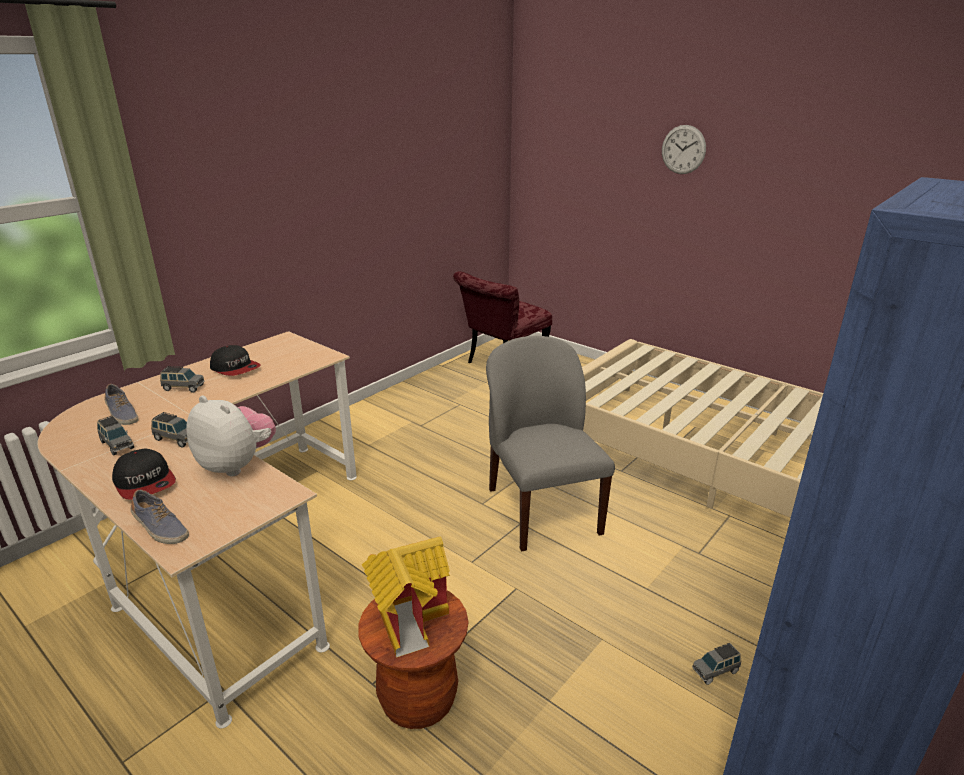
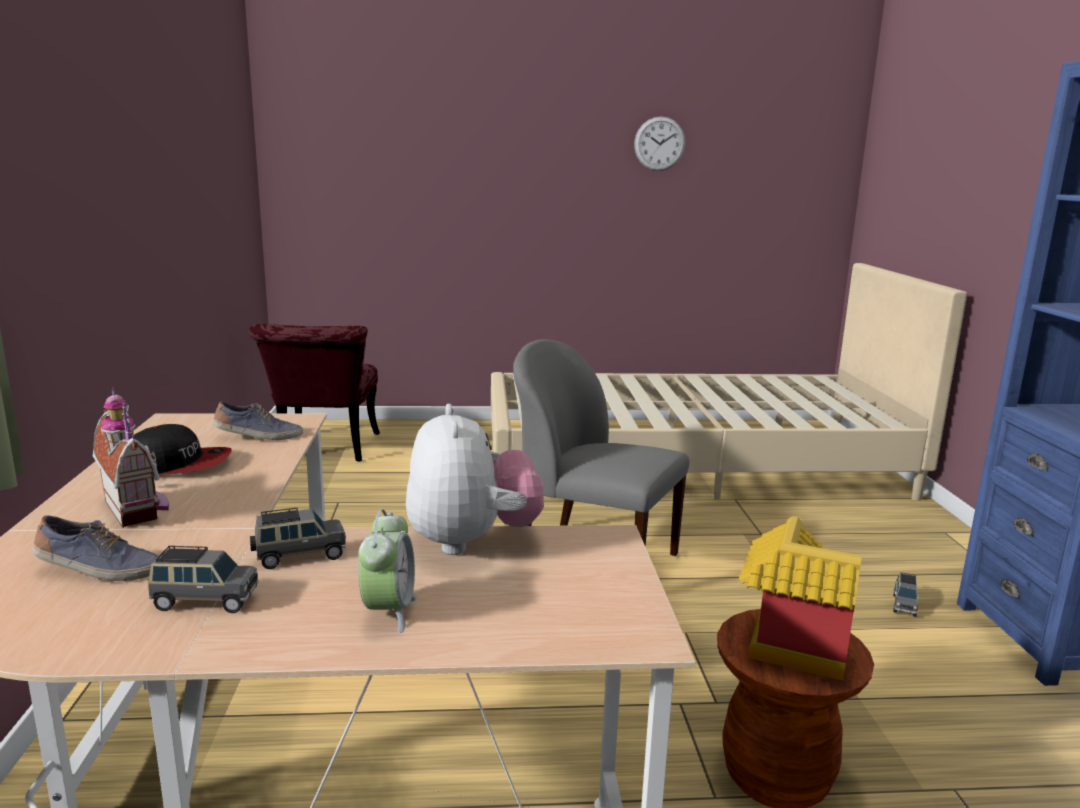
camera: 45 degrees left, 10 degrees down
(145, 482) = (389, 611): cap -> alarm clock
(160, 529) = (554, 636): shoe -> shoe (259, 437)
(183, 388) = (138, 508): grey toy car -> toy house
(237, 465) = (471, 542): plush toy -> plush toy turned 90 degrees clockwise
(683, 149) = (508, 148): wall clock -> wall clock (659, 144)

